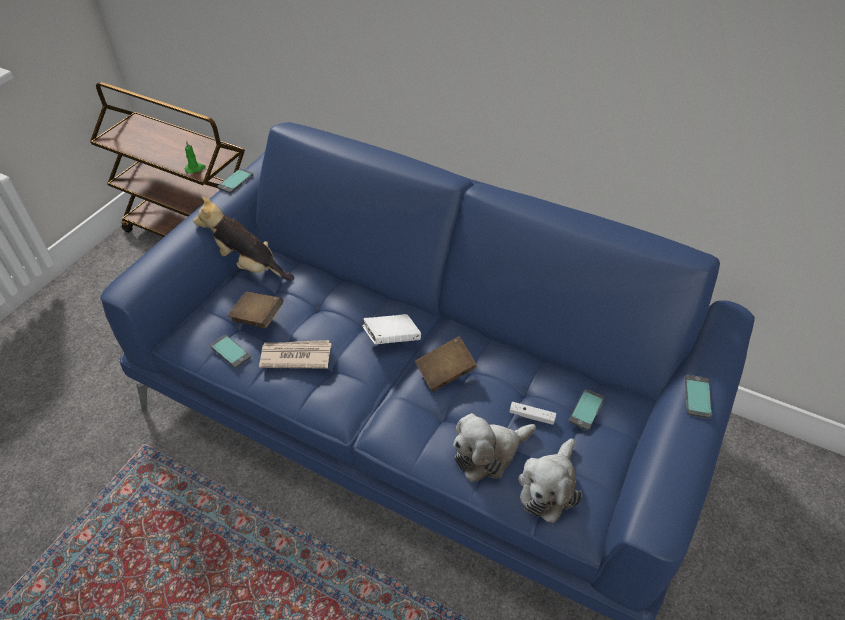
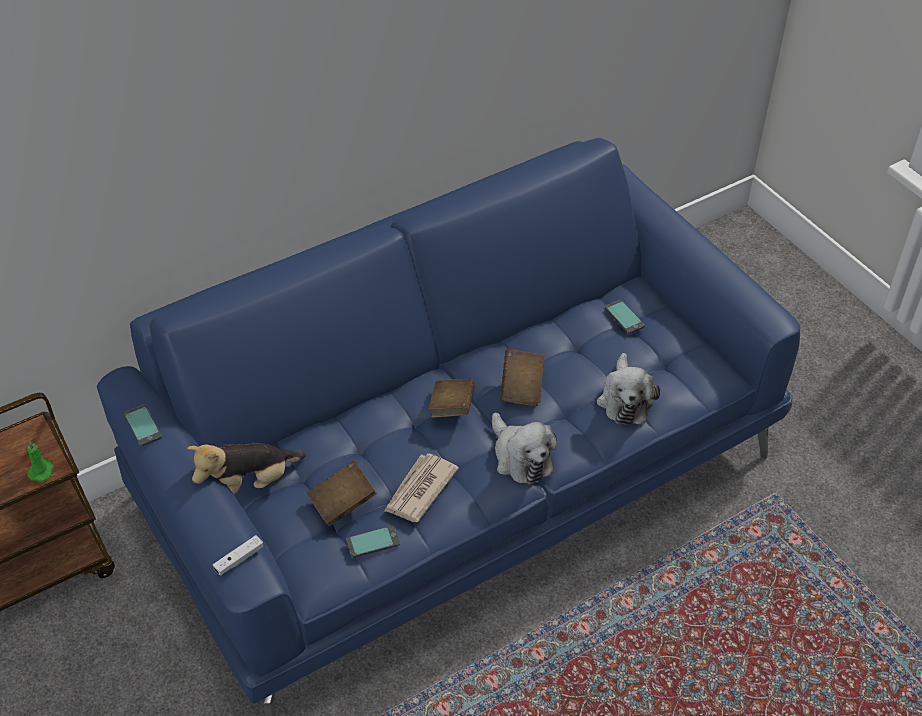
camera: 60 degrees left, 0 degrees up
(392, 338) = (451, 407): white book -> brown book
(532, 416) = (607, 354): white game controller -> white game controller (239, 559)
(548, 487) = (679, 378): plush toy -> plush toy (520, 457)
(697, 397) = (683, 237): phone -> none

